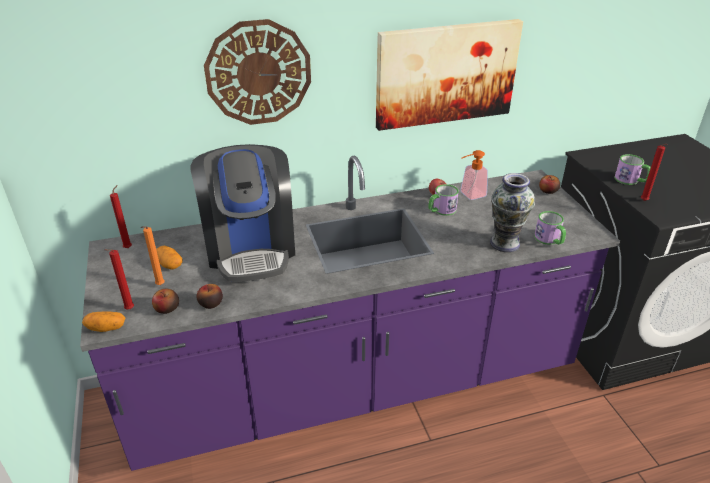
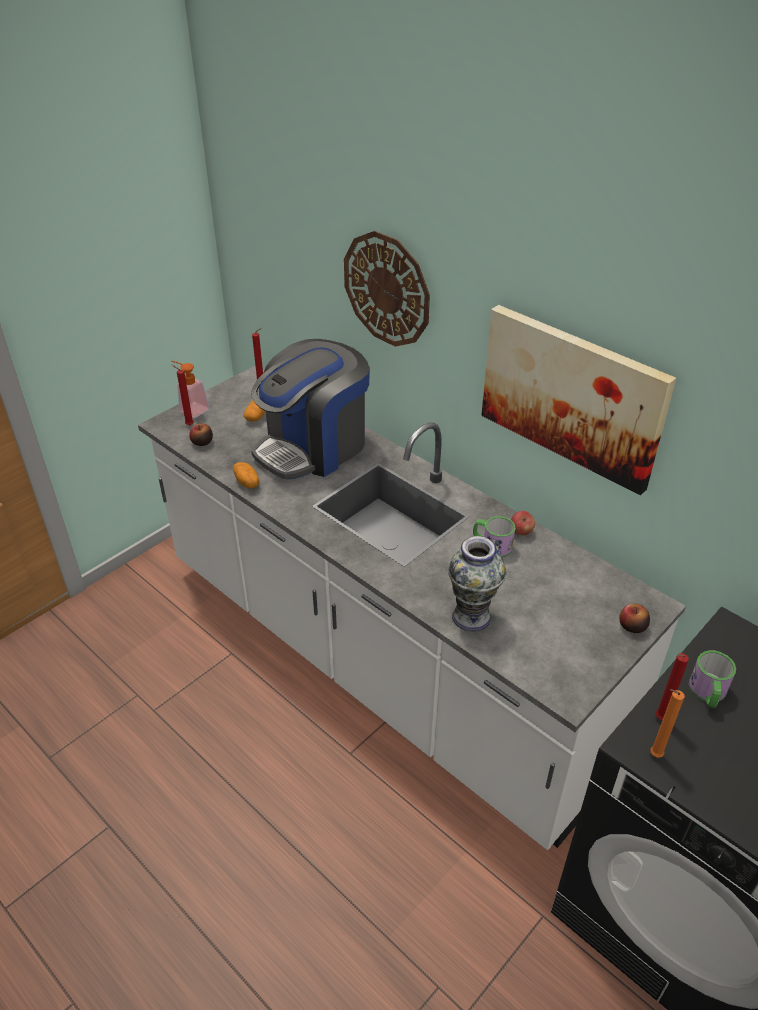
camera: 60 degrees right, 5 degrees up
(106, 328) = (162, 426): potato -> potato (247, 482)
(159, 286) = (226, 425): orange candle -> orange candle (653, 755)
(211, 303) = (223, 460): apple -> none
(355, 384) = (379, 659): purple counter -> white counter
(469, 195) = (547, 557): soap dispenser -> soap dispenser (190, 409)
(549, 240) = (513, 655): mug -> none

